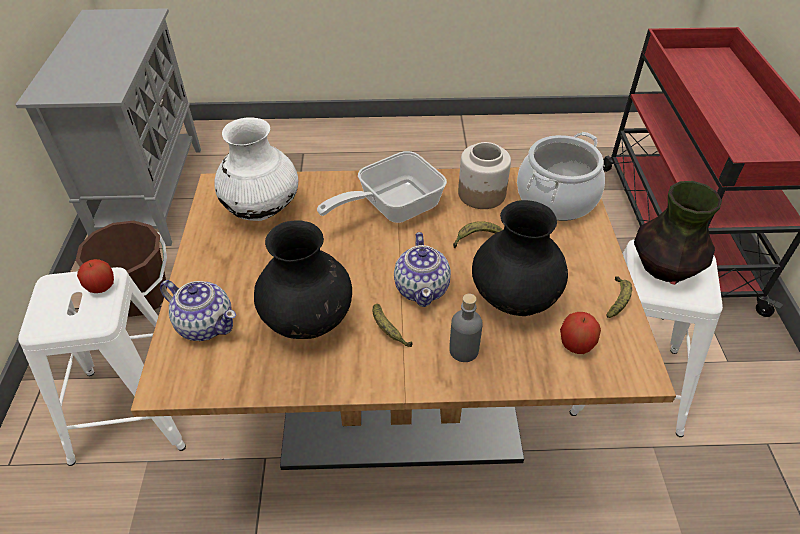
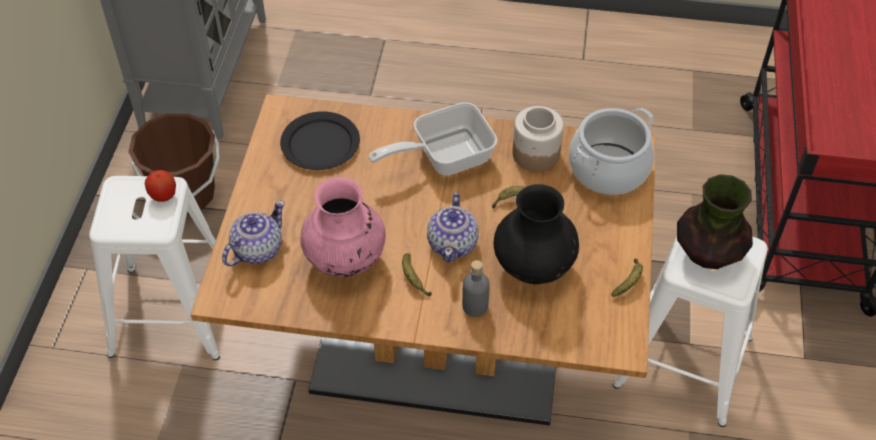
camera: 10 degrees right, 5 degrees up
(205, 324) = (256, 250): teapot -> teapot turned 90 degrees counterclockwise
(262, 210) = (320, 143): white vase -> black plate
(308, 321) = (345, 260): black vase -> pink vase
(576, 344) = (575, 316): apple -> none

